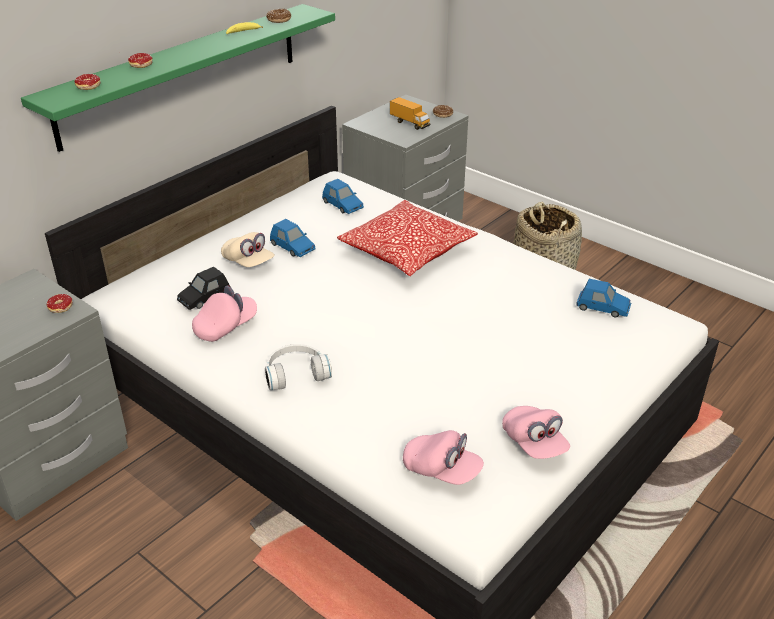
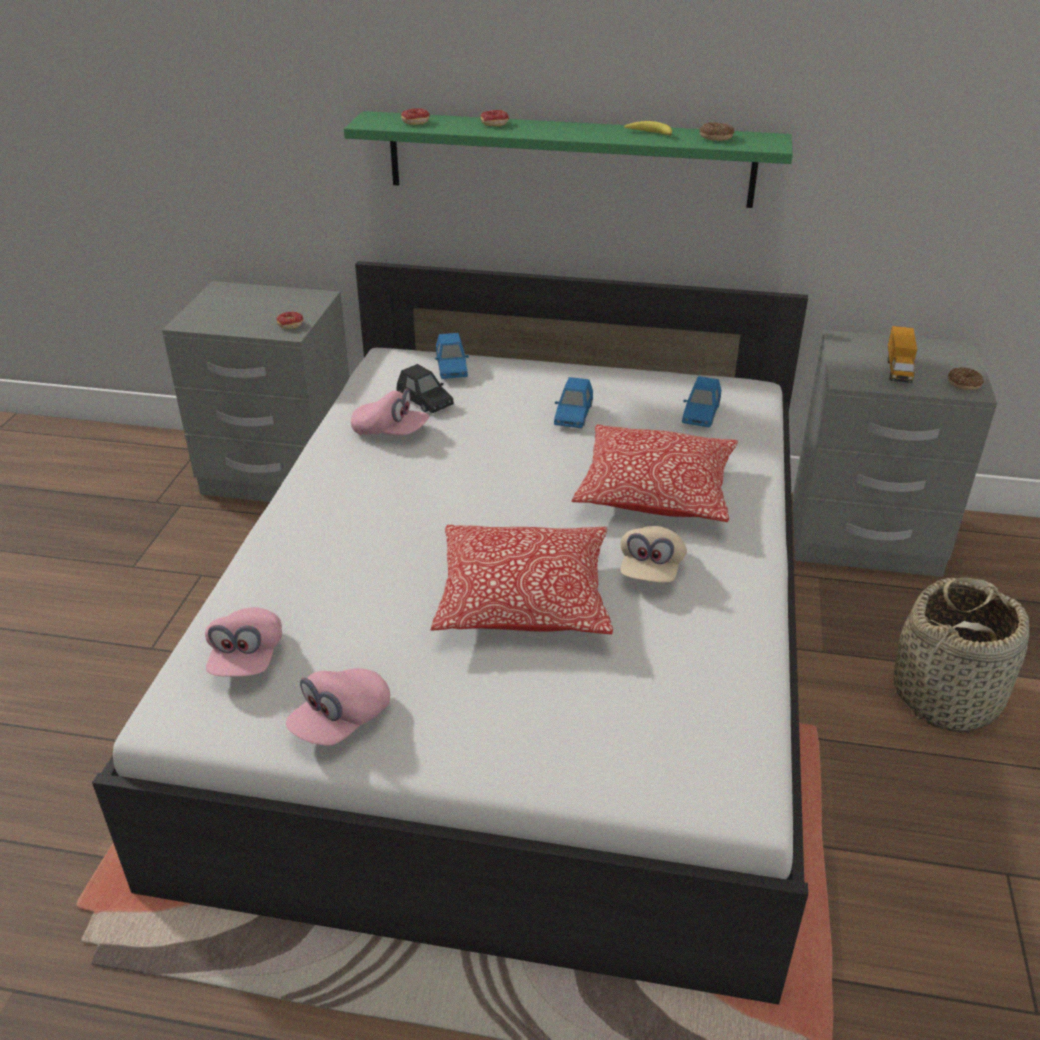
camera: 60 degrees right, 0 degrees up
(205, 298) = (424, 401): black toy car -> black toy car turned 150 degrees counterclockwise
(248, 262) = (516, 401): beige cap -> beige cap (650, 570)
(295, 373) = (347, 501): white headphones -> none
(471, 334) = (524, 599): none -> pillow
(603, 308) = (703, 704): blue toy car -> blue toy car (451, 368)

